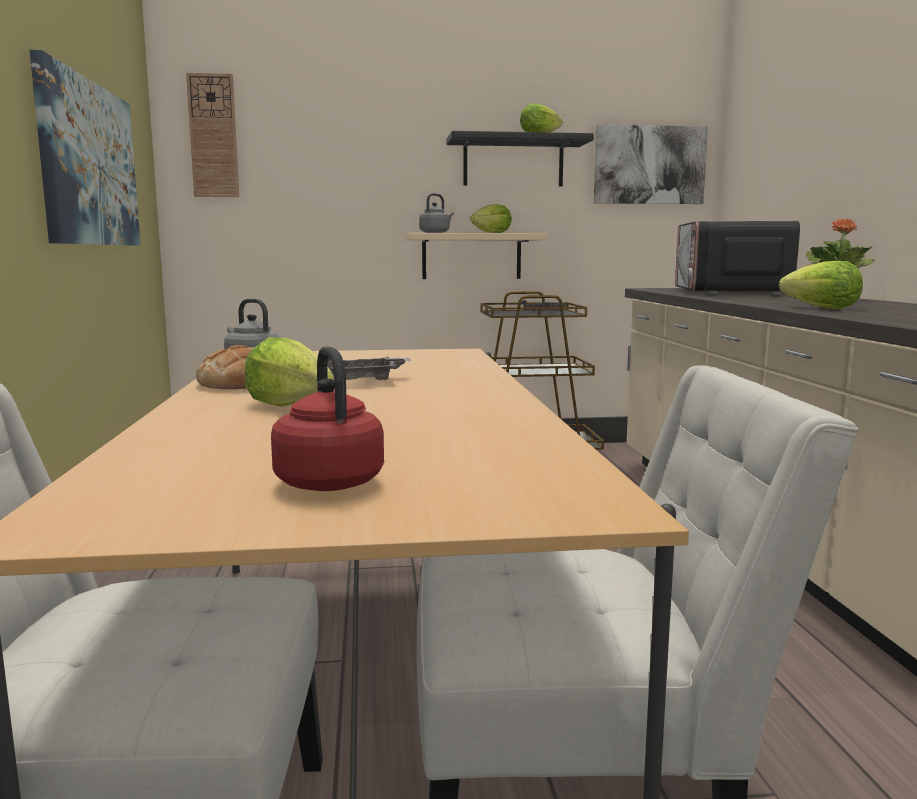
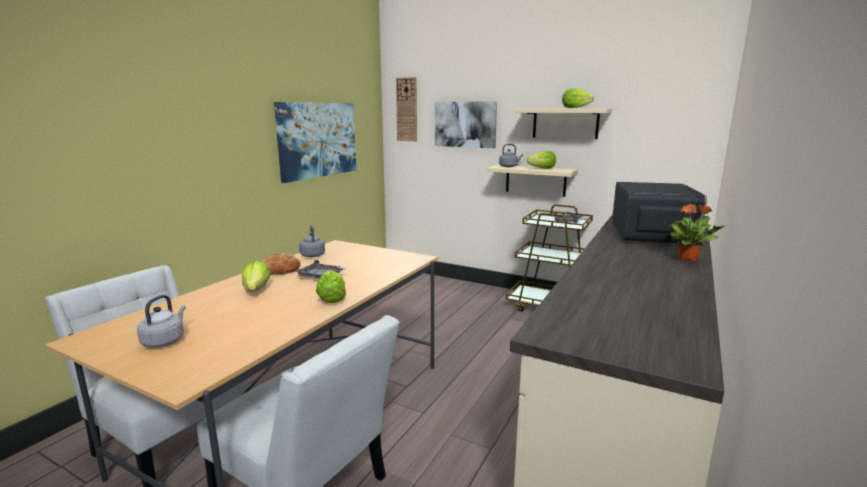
camera: 35 degrees right, 5 degrees up
(328, 481) = (165, 341): red kettle -> grey kettle
(513, 162) = (565, 123): black shelf -> beige shelf
(649, 165) = (664, 125): picture -> picture (465, 124)
(729, 292) = (651, 235): microwave -> microwave turned 150 degrees clockwise
(822, 308) = (596, 277): lettuce -> lettuce (331, 299)

